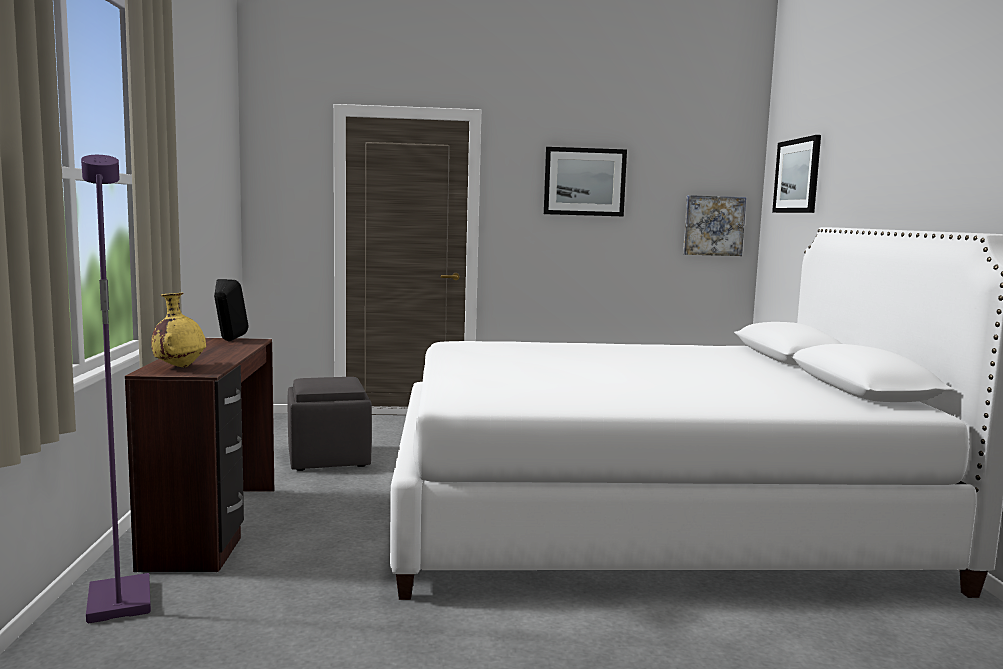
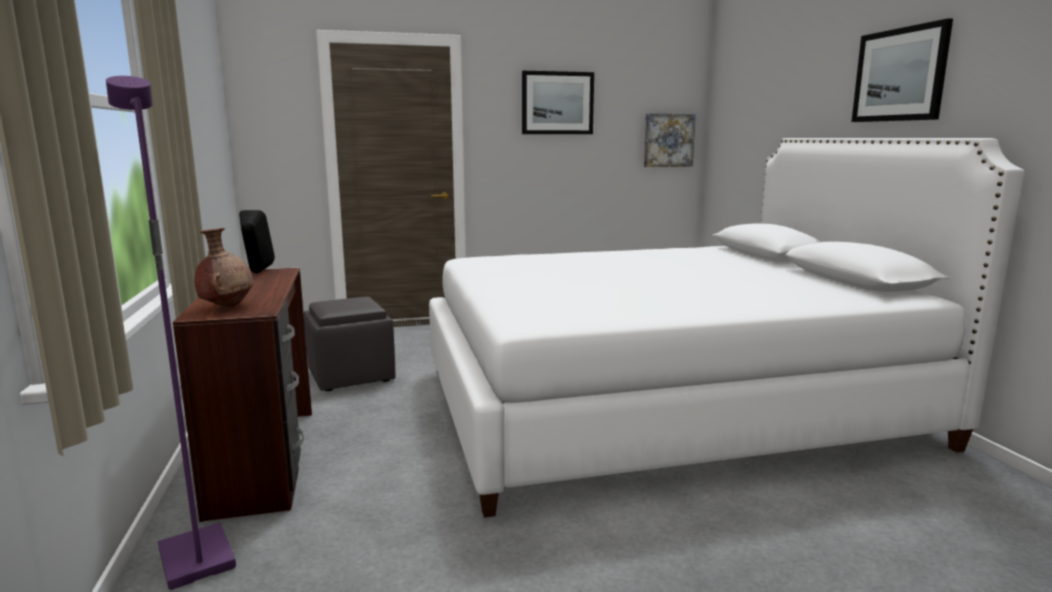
camera: 10 degrees left, 5 degrees up
(179, 367) = (227, 306): yellow vase -> brown vase
(797, 176) = (747, 93): picture -> picture (900, 75)

